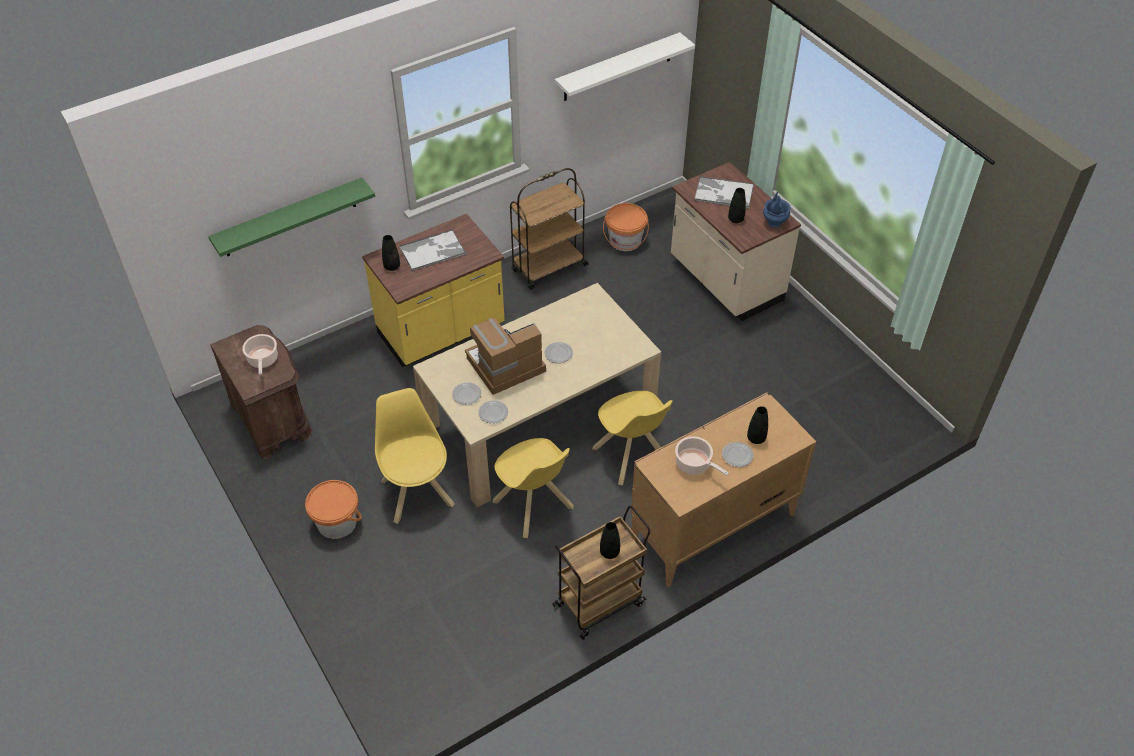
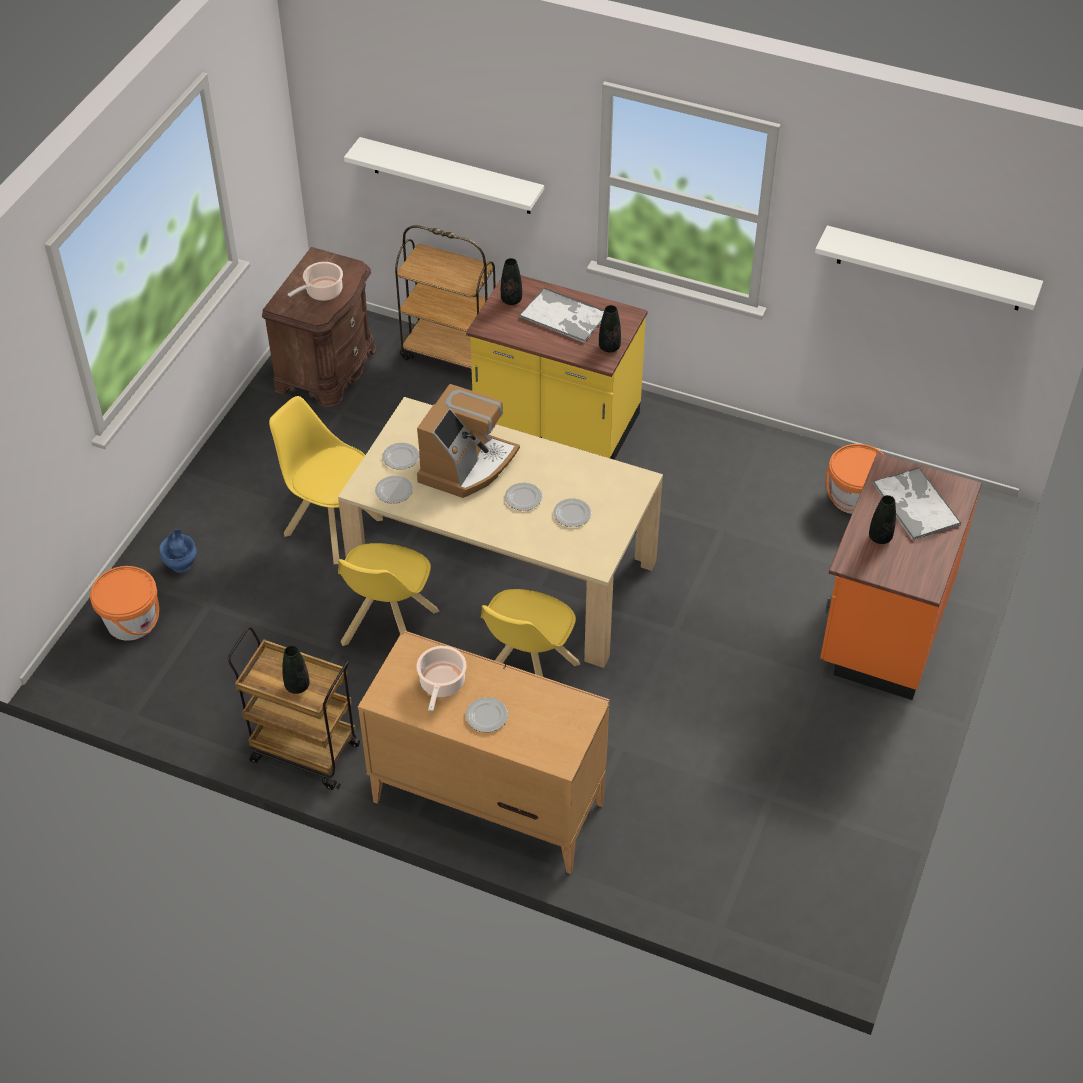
camera: 55 degrees right, 0 degrees up
(289, 218) = (451, 176): green shelf -> white shelf
(337, 522) = (245, 489): orange bucket -> orange bucket (131, 621)
(416, 491) = (331, 525): yellow chair -> yellow chair turned 90 degrees counterclockwise
(505, 366) = (467, 465): coffee machine -> coffee machine turned 90 degrees clockwise
(548, 268) = (738, 455): brown cart -> brown cart (450, 356)
(593, 338) = (572, 514): none -> plate
(724, 281) = (884, 625): beige counter -> orange counter
(756, 438) = (527, 722): black vase -> black vase (609, 347)
(774, 223) = (913, 576): blue vase -> blue vase (181, 565)

